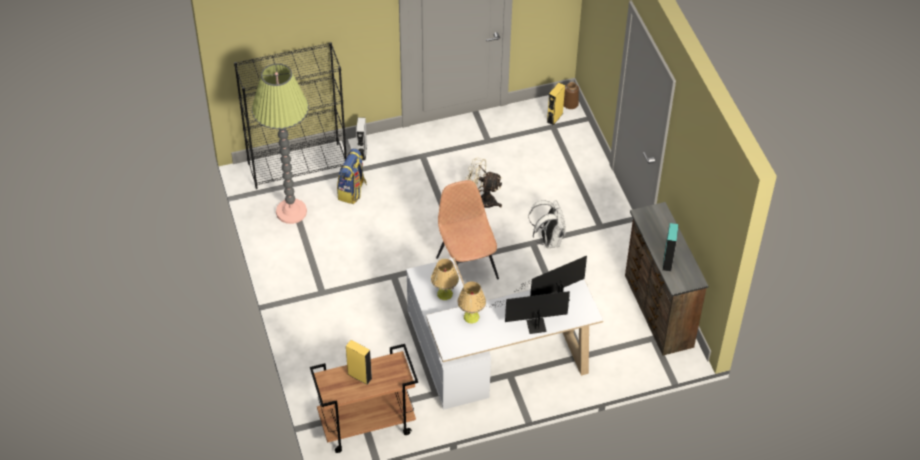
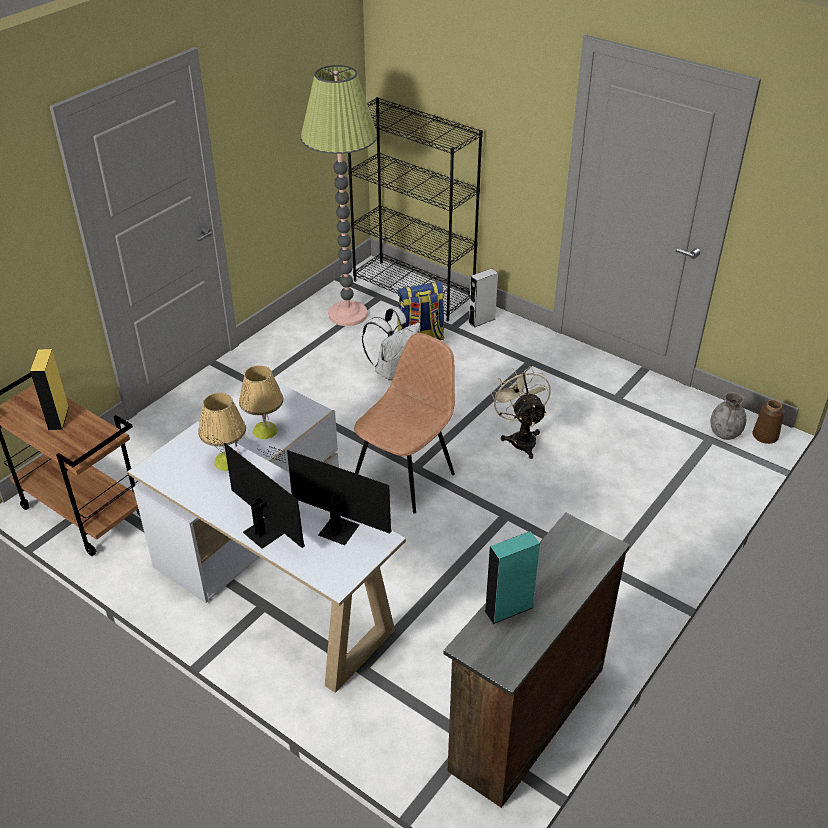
camera: 55 degrees right, 10 degrees down
(548, 239) = (527, 527): white backpack -> white backpack (393, 370)
(554, 117) = (725, 434): yellow speaker -> grey vase

